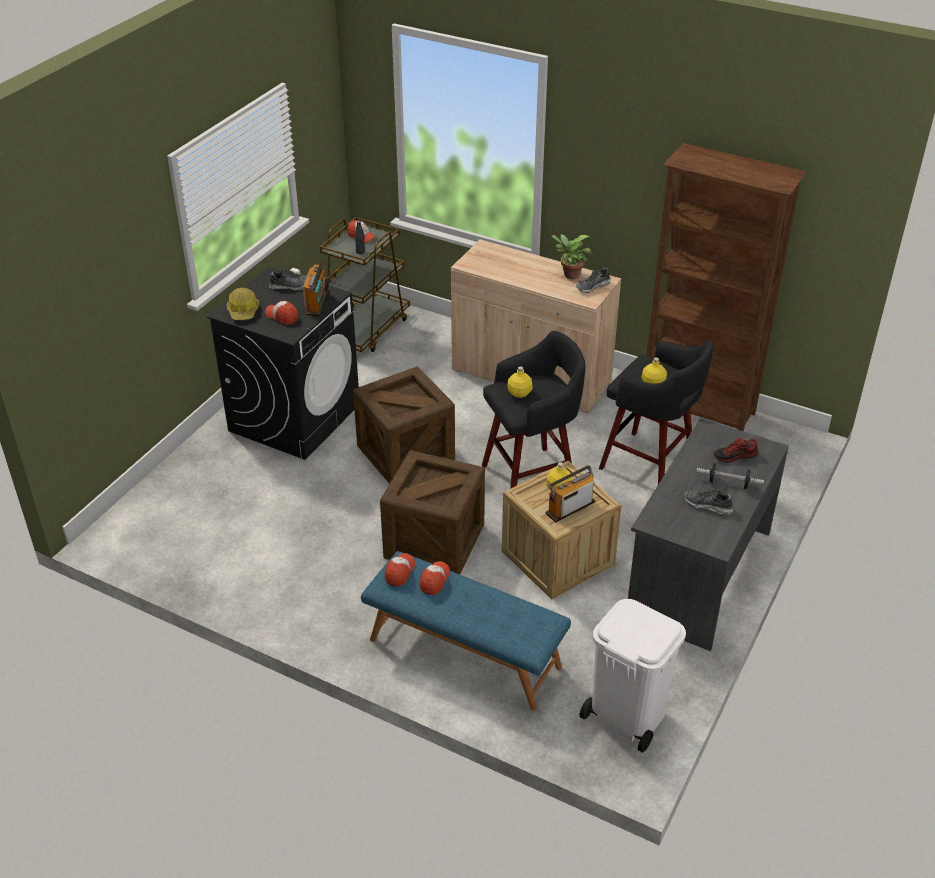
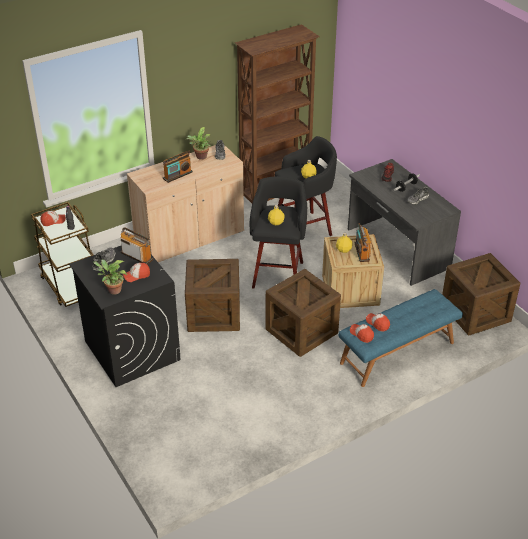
camera: 60 degrees left, 0 degrees up
(243, 311) = (112, 290): hard hat -> potted plant
(513, 273) = (177, 175): none -> radio
(626, 715) = (475, 313): white trash can -> crate

